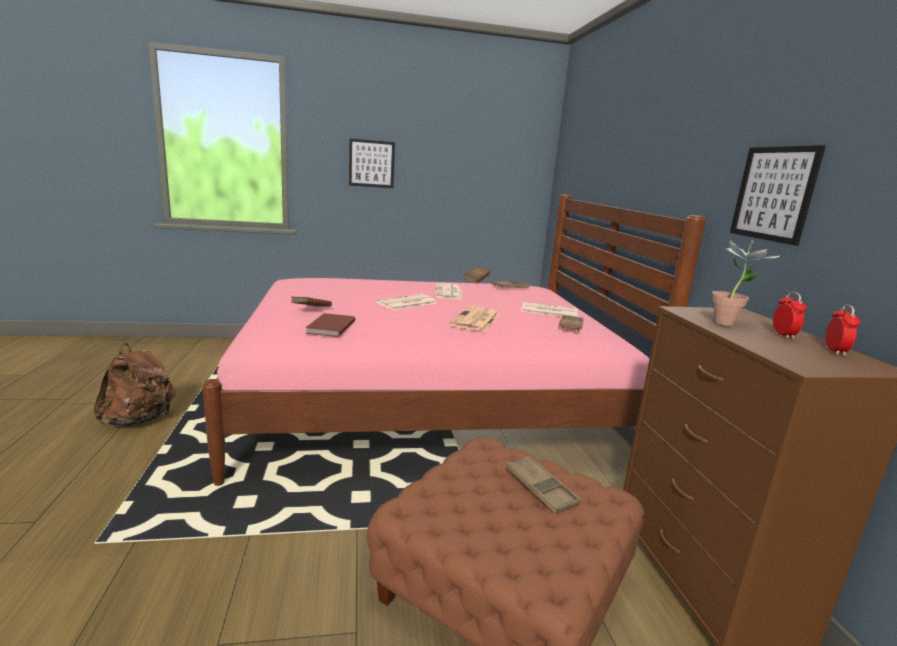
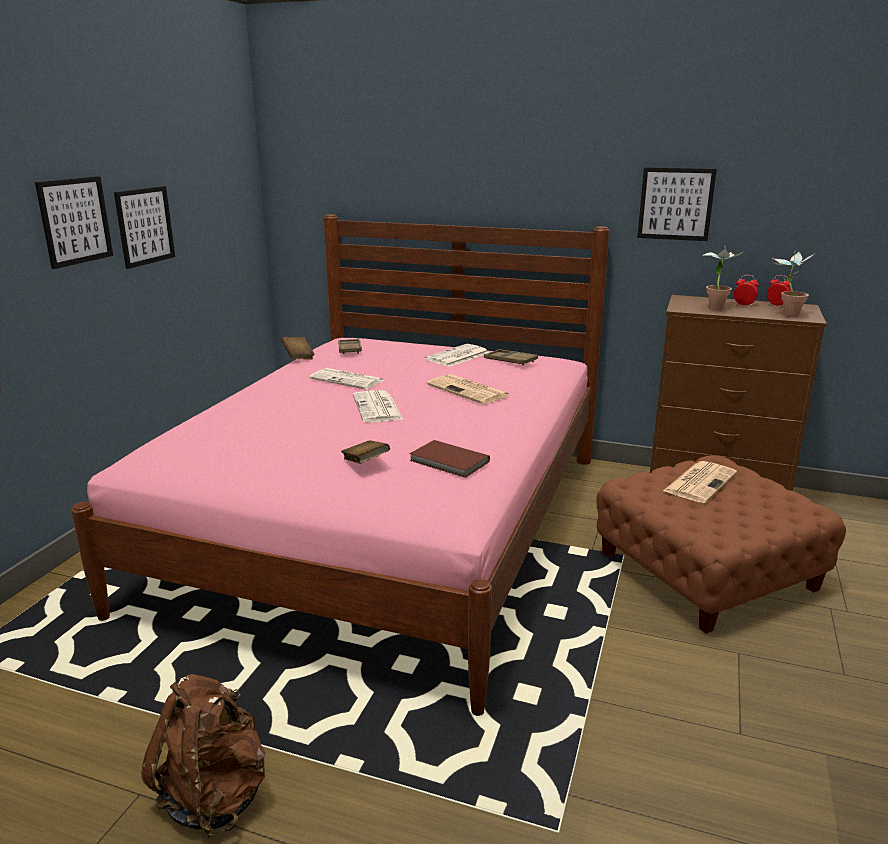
camera: 60 degrees left, 5 degrees up
(425, 177) = (145, 226): none -> picture
(540, 488) = (700, 482): brown tray -> newspaper
(786, 353) = (785, 315): none -> potted plant

